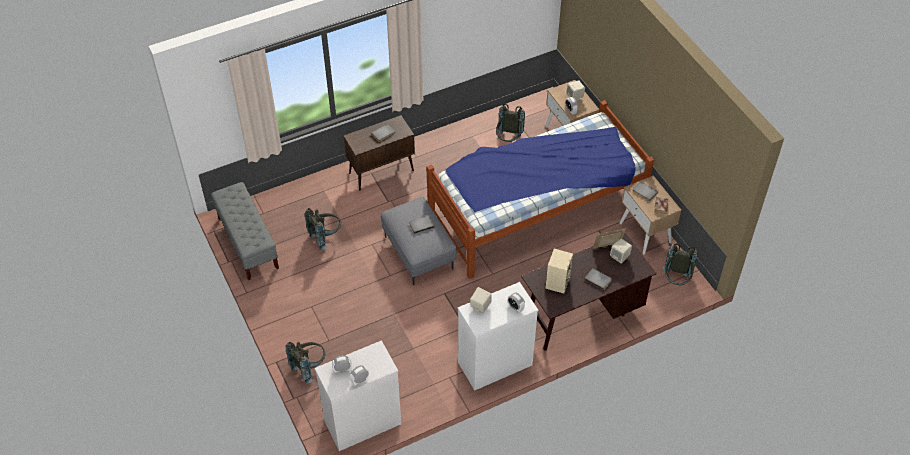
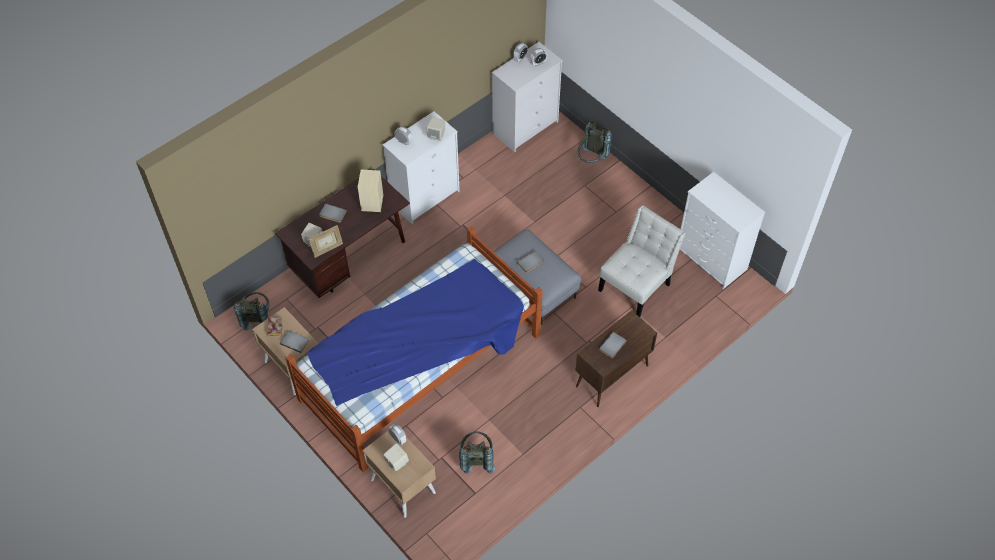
camera: 165 degrees right, 5 degrees up
(248, 243) = (712, 259): grey bench -> white dresser
(326, 236) = (637, 285): grey backpack -> white chair

